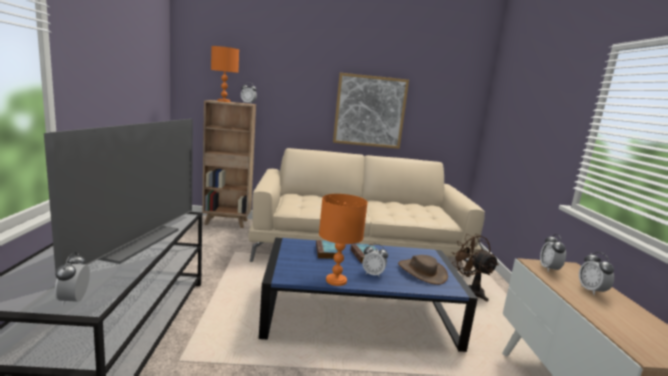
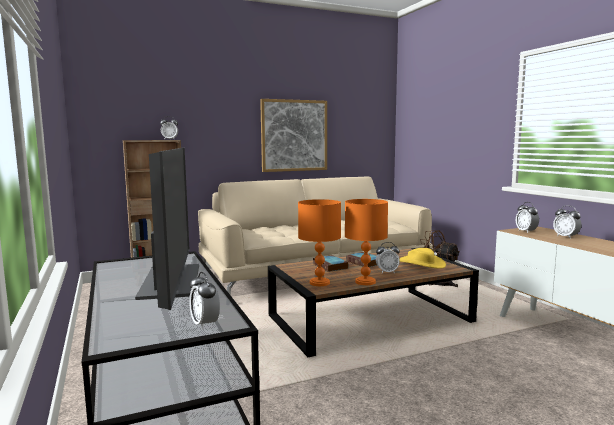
camera: 20 degrees left, 5 degrees down
(223, 101) = (142, 139): orange table lamp -> orange table lamp (319, 283)
(359, 313) = (370, 318): blue coffee table -> brown coffee table
(422, 272) = (420, 263): brown hat -> yellow hat

